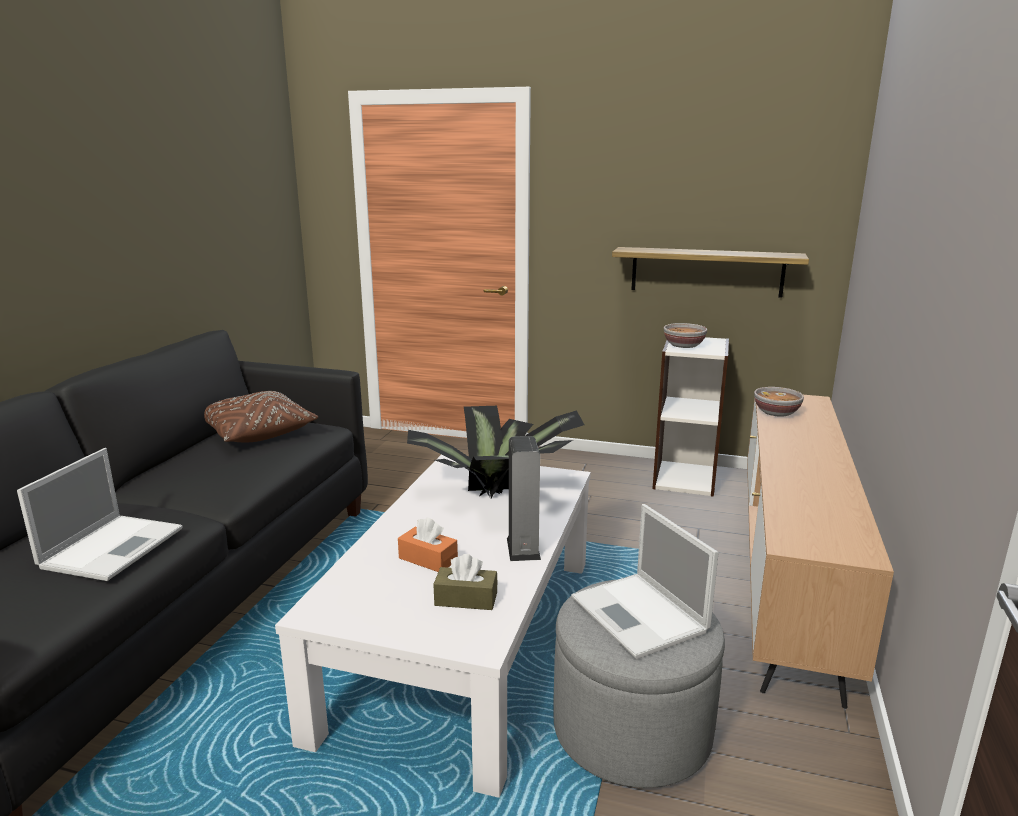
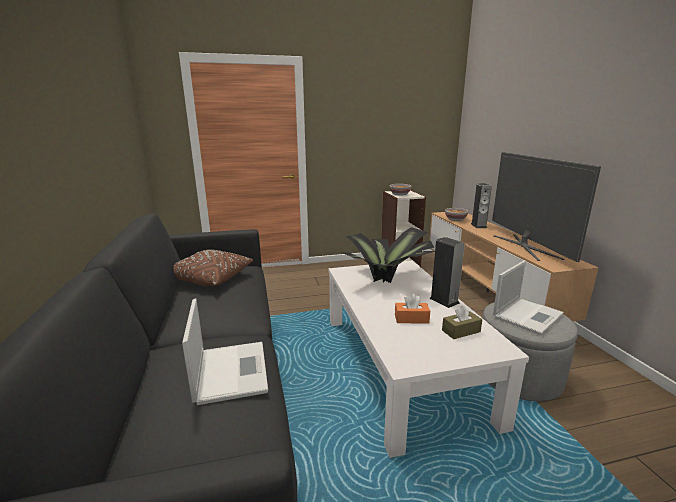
camera: 30 degrees left, 0 degrees up
(640, 616) = (527, 315): laptop -> laptop turned 75 degrees counterclockwise
(706, 271) = (398, 157): shelf -> none
(800, 433) = (478, 225): none -> speaker
(814, 494) = (525, 246): none -> television

